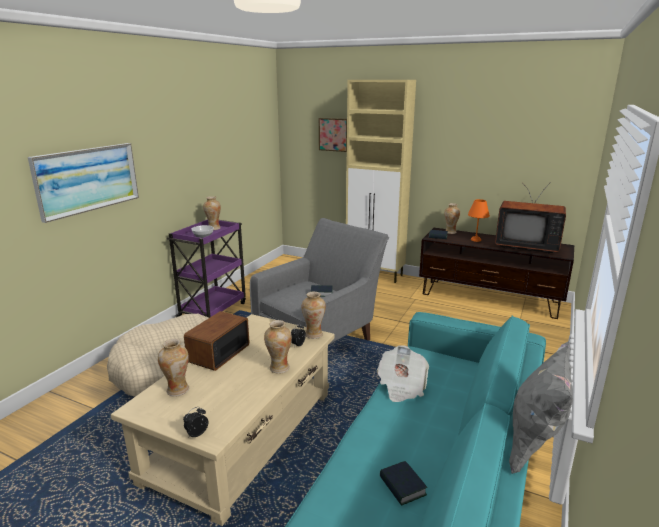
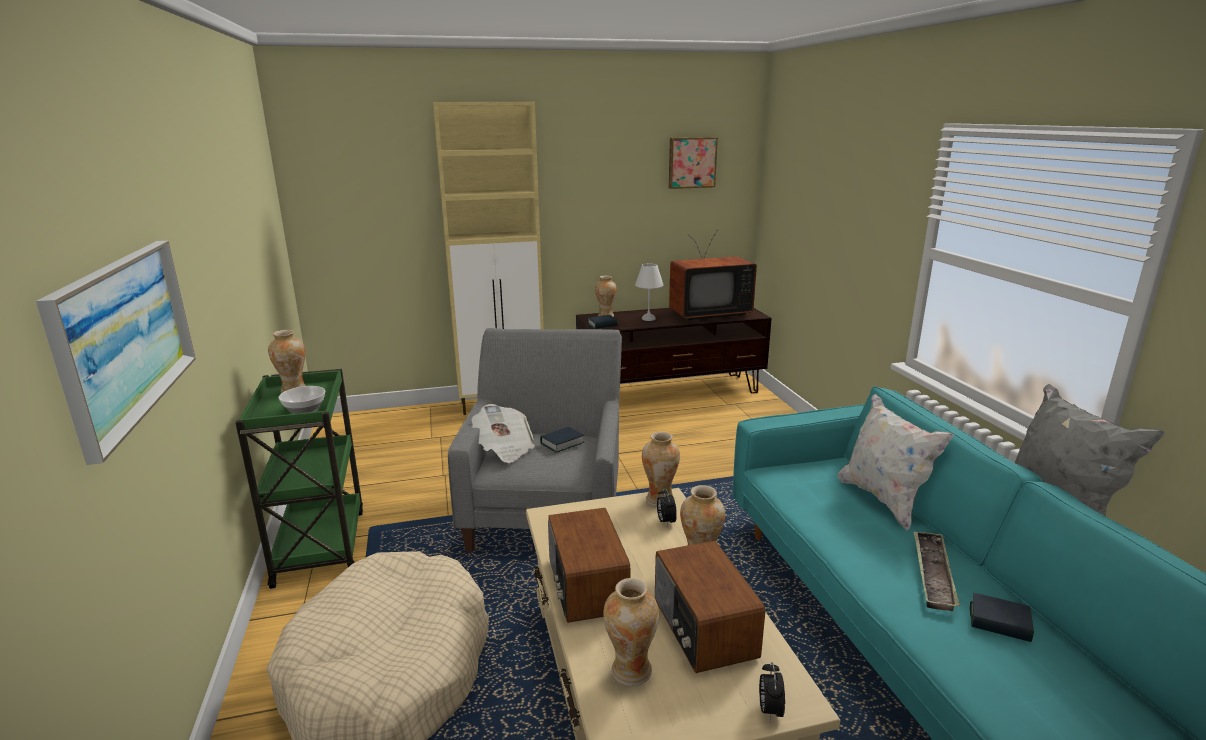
camera: 40 degrees left, 0 degrees up
(213, 310) = (320, 545): purple cart -> green cart
(230, 392) = (702, 628): none -> radio
(334, 134) = (396, 194): picture -> picture (691, 162)
(401, 386) = (823, 518): newspaper -> newspaper (504, 448)
(411, 444) = (933, 574): none -> tray
(463, 396) = (883, 500): none -> white pillow
(475, 240) = (648, 319): orange table lamp -> white table lamp

